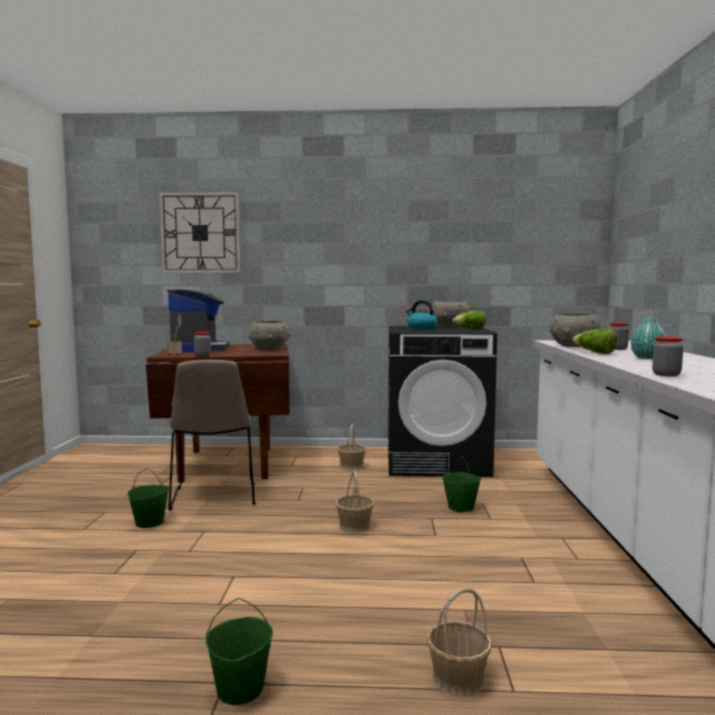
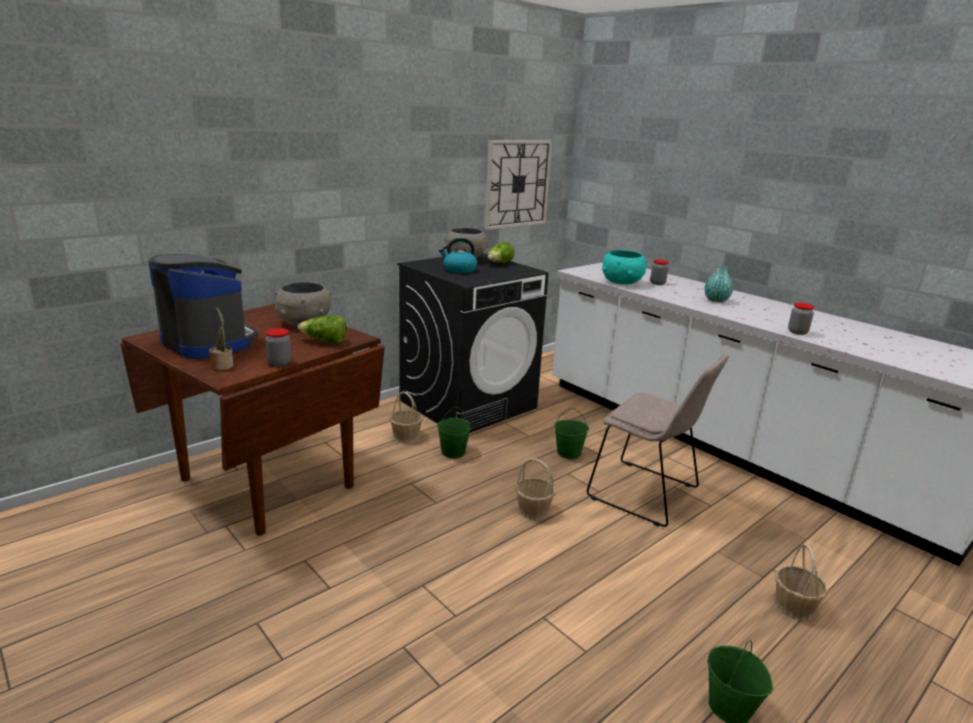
camera: 45 degrees left, 15 degrees up
(149, 523) = (345, 607): green bucket -> green bucket (453, 452)
(200, 233) = (127, 146): wall clock -> wall clock (517, 184)
(214, 497) = (347, 537): beige chair -> beige chair (647, 494)
(574, 346) = (622, 283): grey bowl -> turquoise bowl
(594, 352) = (666, 295): lettuce -> lettuce (324, 341)

